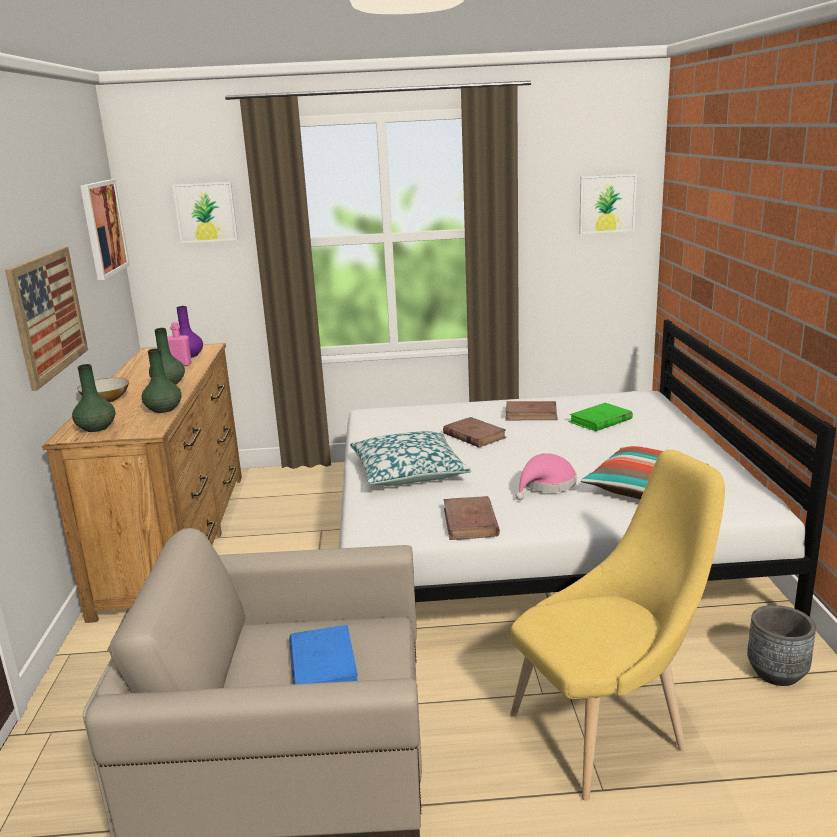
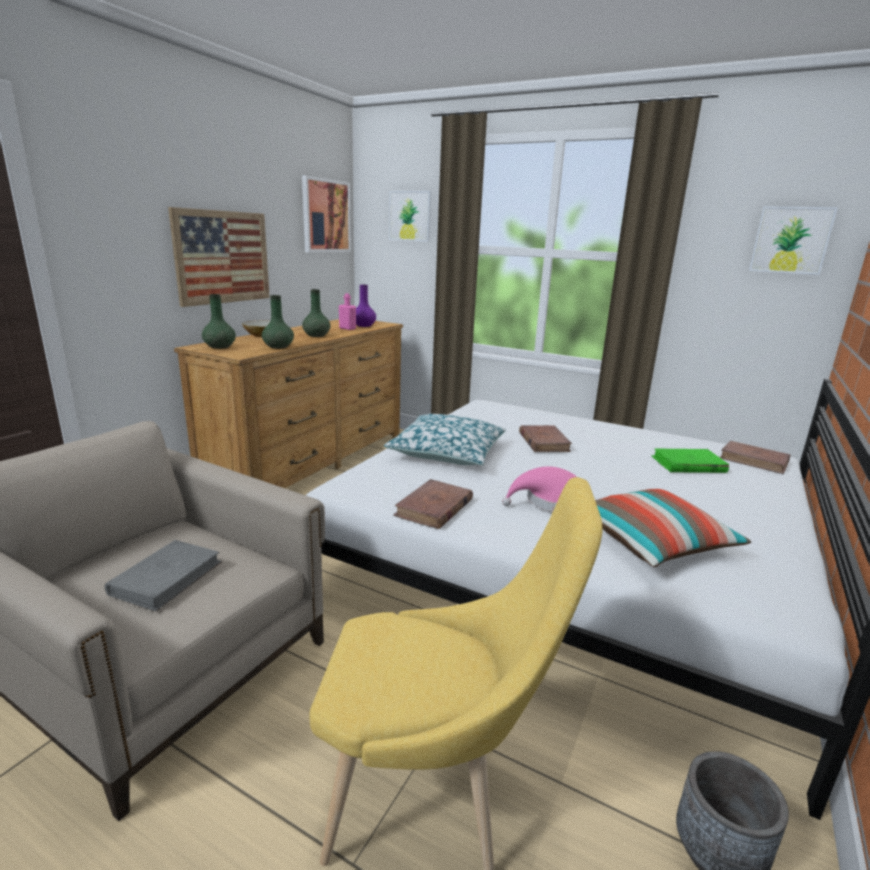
camera: 30 degrees right, 0 degrees up
(323, 665) = (167, 578): blue book -> grey book
(531, 414) = (622, 440): brown book -> brown book (754, 460)

